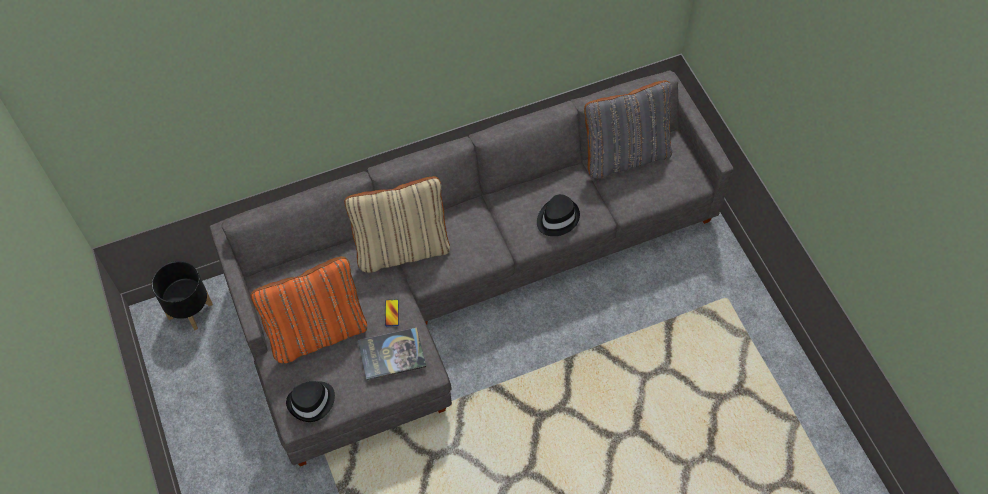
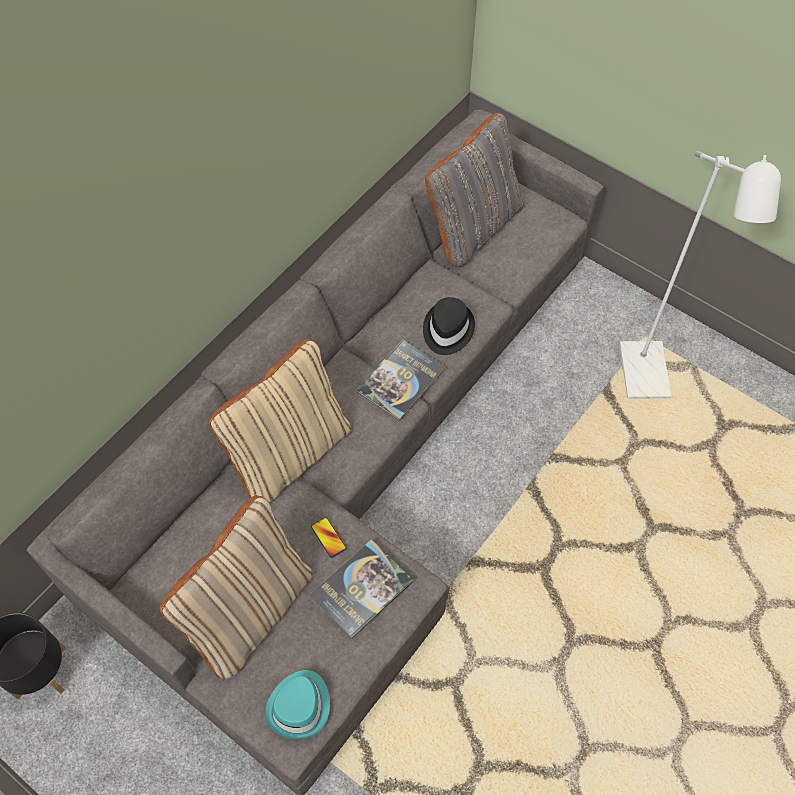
camera: 30 degrees left, 0 degrees up
(311, 402) = (299, 706): black hat -> turquoise hat
(317, 332) = (250, 611): orange pillow -> beige pillow
(503, 236) = (401, 380): none -> book
(703, 331) = (646, 383): none -> white floor lamp

